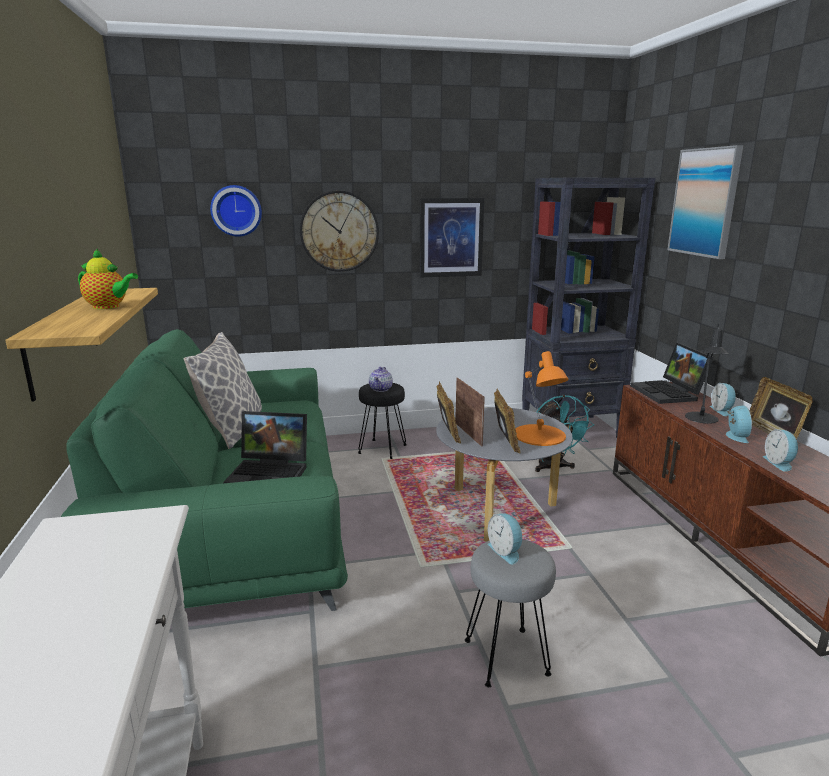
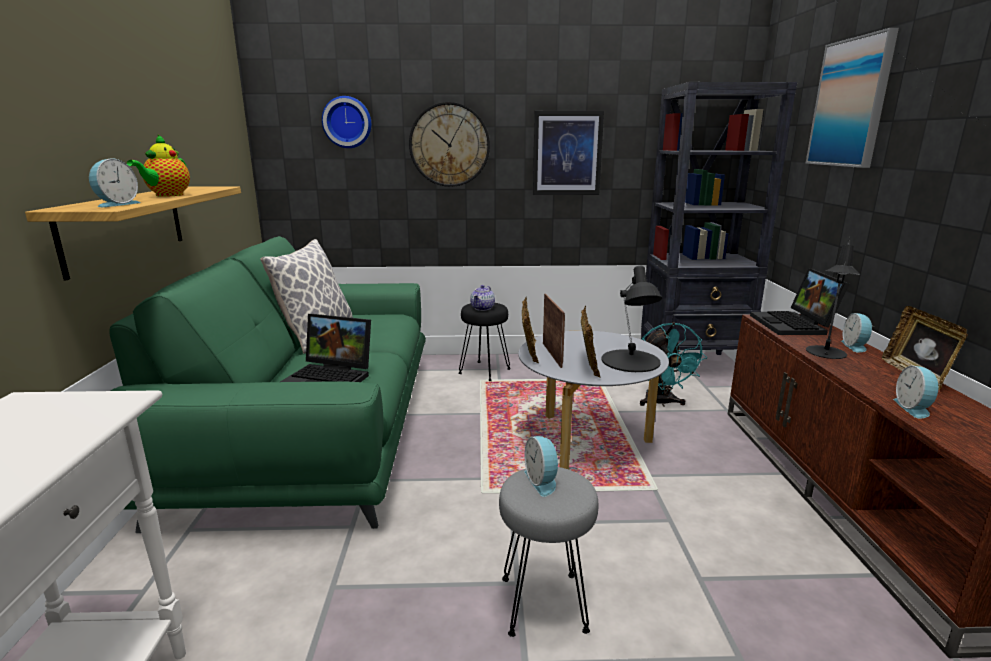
camera: 10 degrees right, 0 degrees up
(109, 307) = (167, 195): teapot -> teapot turned 75 degrees clockwise
(539, 435) = (630, 361): orange table lamp -> black table lamp
(735, 436) = (863, 374): alarm clock -> alarm clock (116, 204)

